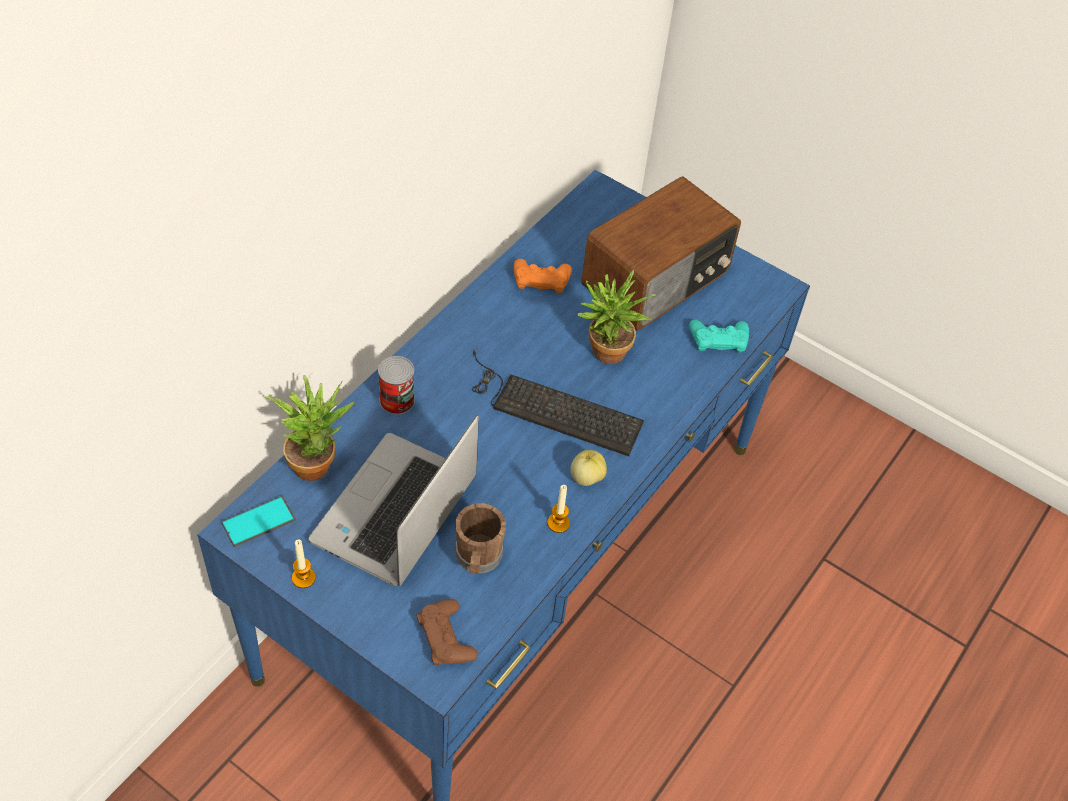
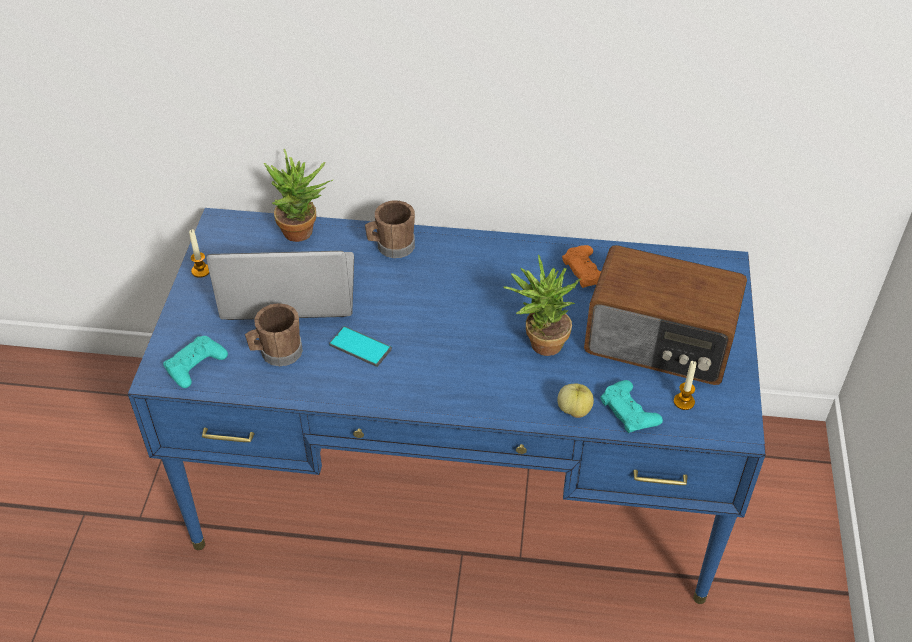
camera: 65 degrees right, 5 degrees down
(258, 521) = (233, 229): phone -> phone (360, 347)
(397, 400) = (391, 246): can -> brown mug
(446, 637) = (195, 365): brown game controller -> turquoise game controller
(551, 407) = (456, 333): keyboard -> none
(558, 523) = (343, 385): candle -> candle (684, 402)
(586, 477) = (401, 383): apple -> apple (574, 410)

